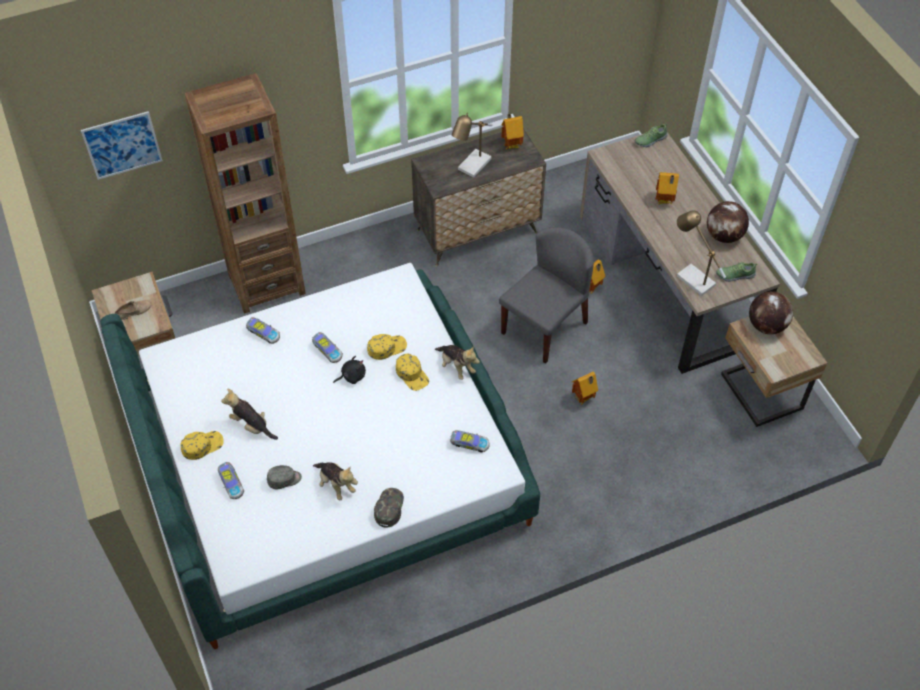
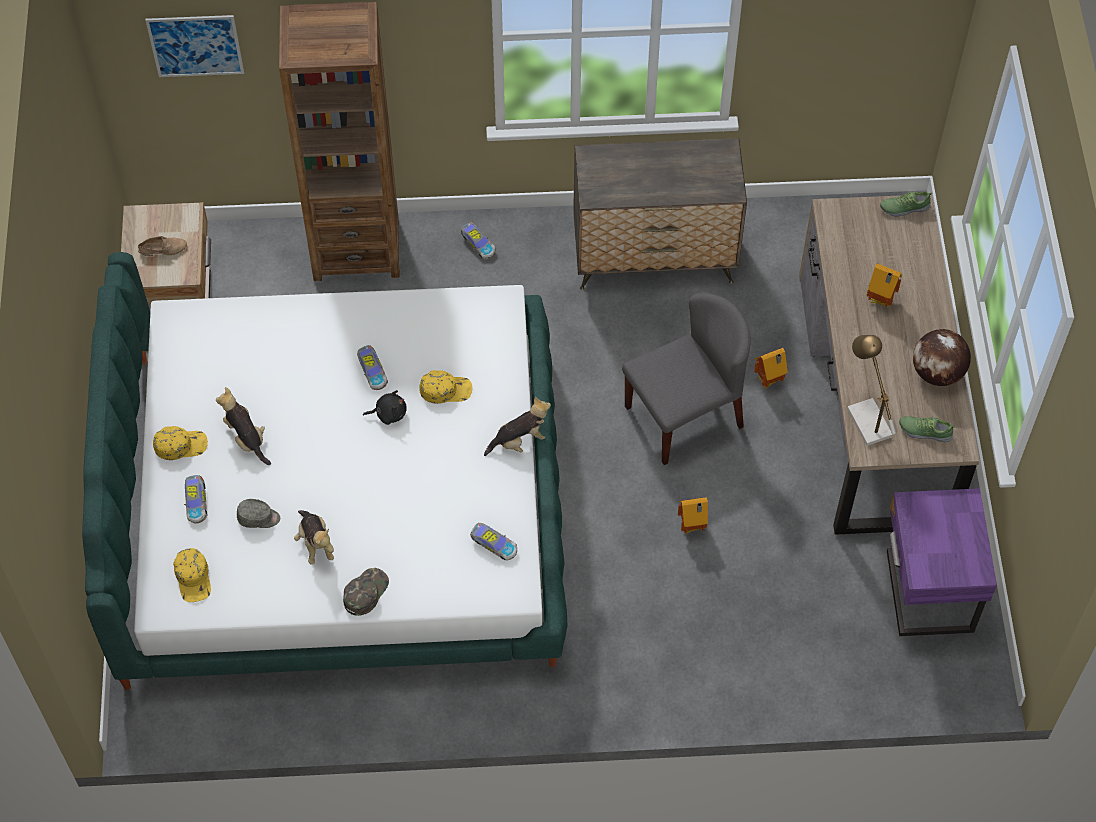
camera: 20 degrees right, 5 degrees up
(263, 333) = (304, 325): toy car -> toy car (477, 244)
(412, 374) = (462, 434): yellow cap -> yellow cap (193, 578)
(456, 366) = (520, 441): plush toy -> plush toy turned 90 degrees counterclockwise
(472, 167) = (648, 180): table lamp -> none
(511, 145) = (712, 163): toy house -> none
(759, 393) = (925, 593): beige nightstand -> purple nightstand
(766, 325) = (941, 510): globe -> none

